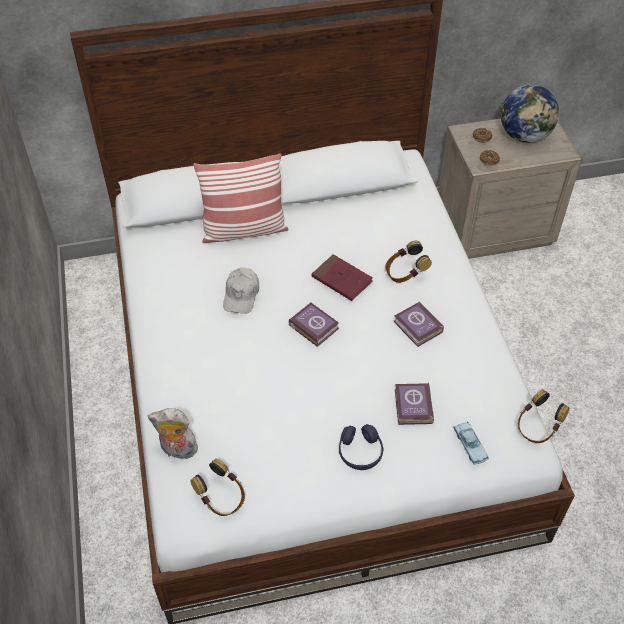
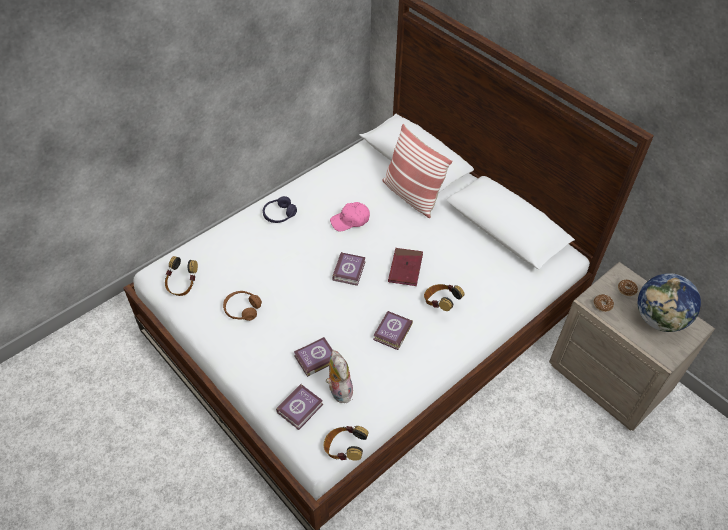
camera: 60 degrees right, 0 degrees up
(177, 450) = (206, 247): plush toy -> plush toy (338, 390)
(241, 295) = (350, 220): white cap -> pink cap
(302, 448) = (242, 309): none -> brown headphones
(360, 452) = (257, 343): purple headphones -> purple headphones (279, 214)
(470, 445) = (301, 408): blue toy car -> book

